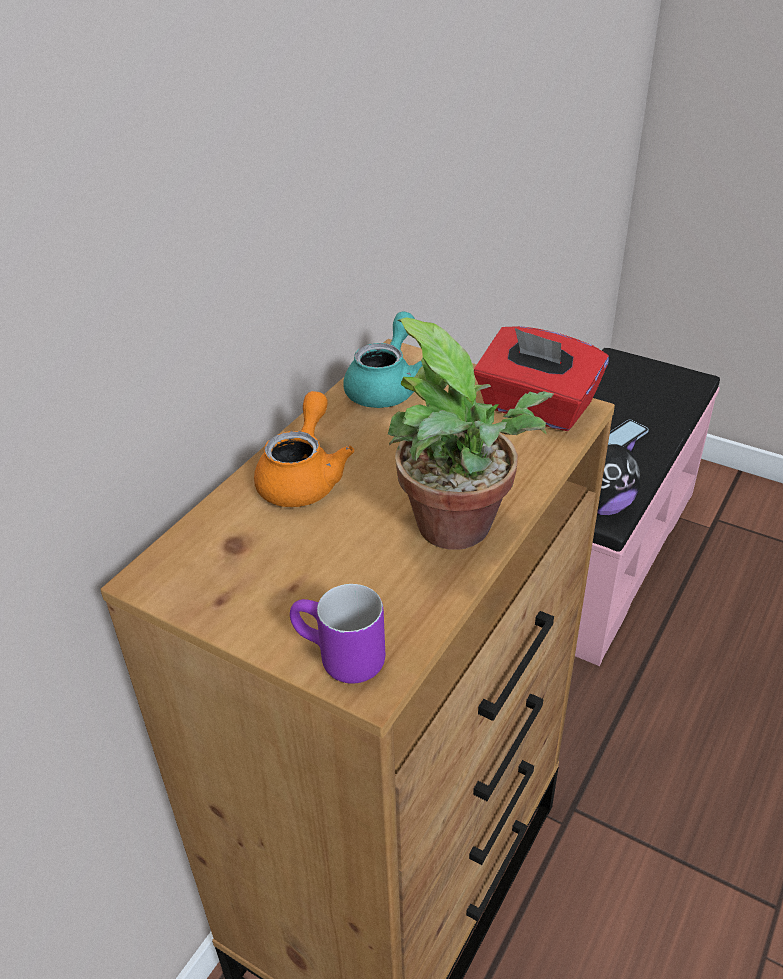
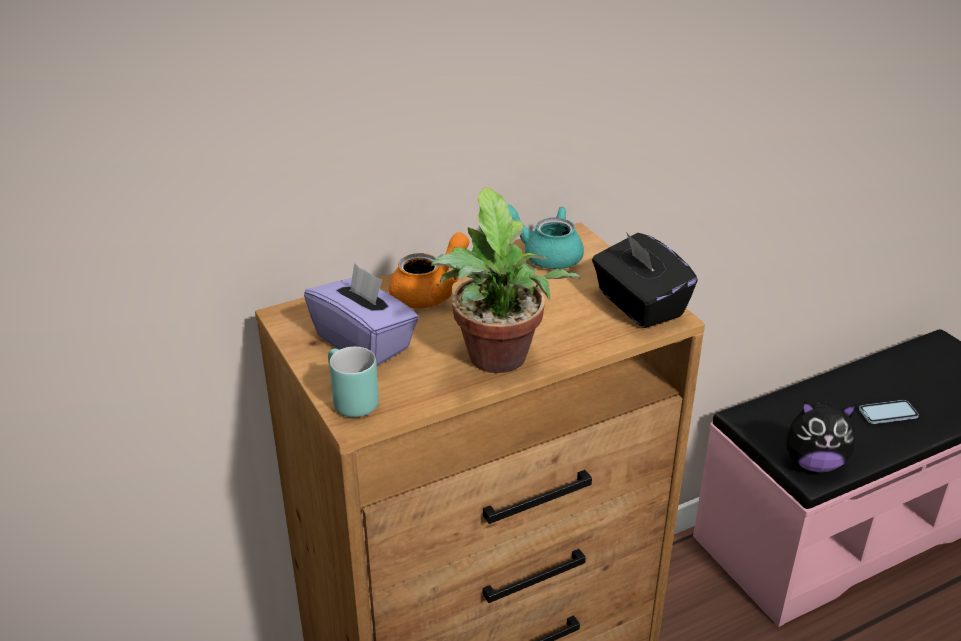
camera: 30 degrees right, 5 degrees down
(285, 573) = (364, 342): none -> purple tissue box
(337, 661) = (348, 401): purple mug -> turquoise mug
(387, 386) = (545, 254): turquoise teapot -> turquoise teapot turned 120 degrees counterclockwise
(536, 407) = (639, 305): red tissue box -> black tissue box

